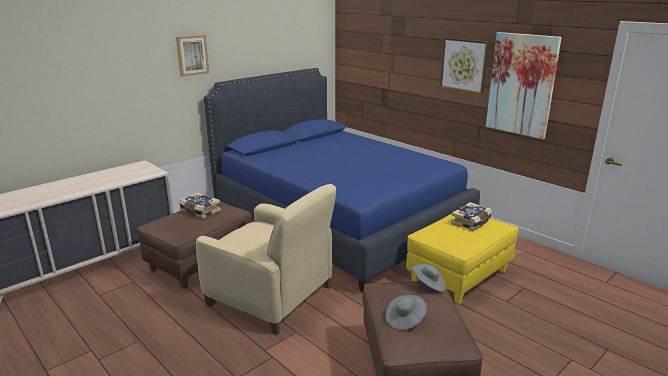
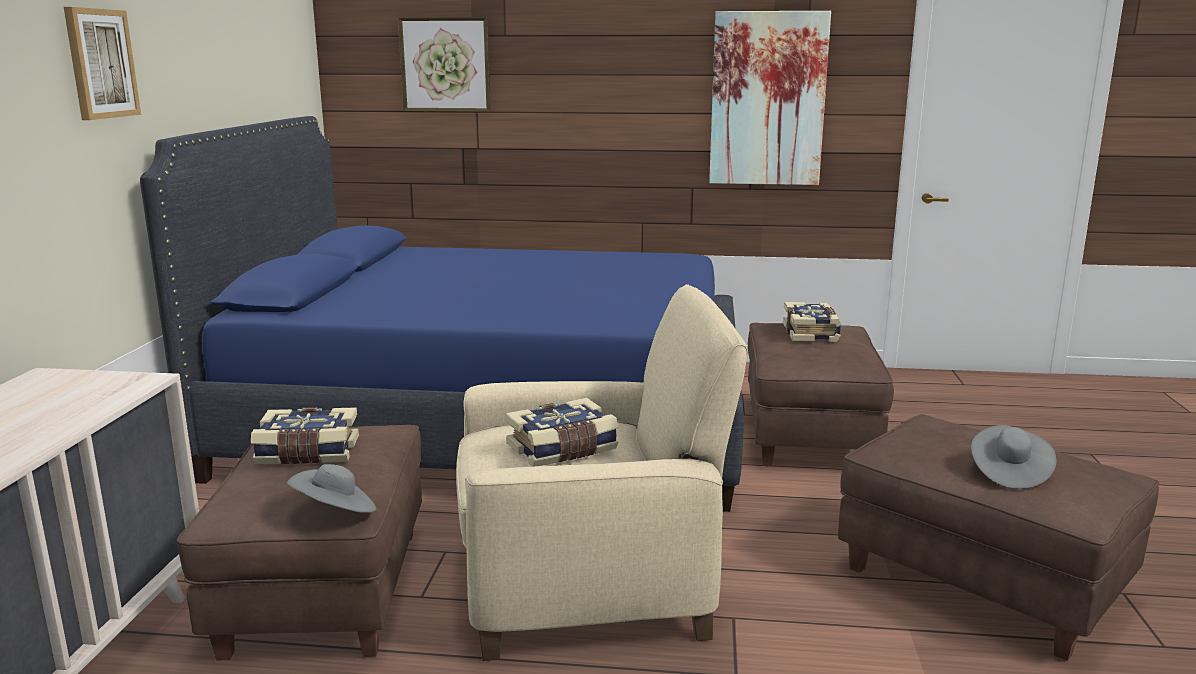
camera: 40 degrees left, 5 degrees down
(257, 238) = (563, 449): none -> book
(429, 285) = (933, 421): grey hat -> grey hat (336, 512)
(459, 276) = (808, 436): yellow ottoman -> brown ottoman
(464, 65) = (651, 78): picture -> picture (445, 64)

